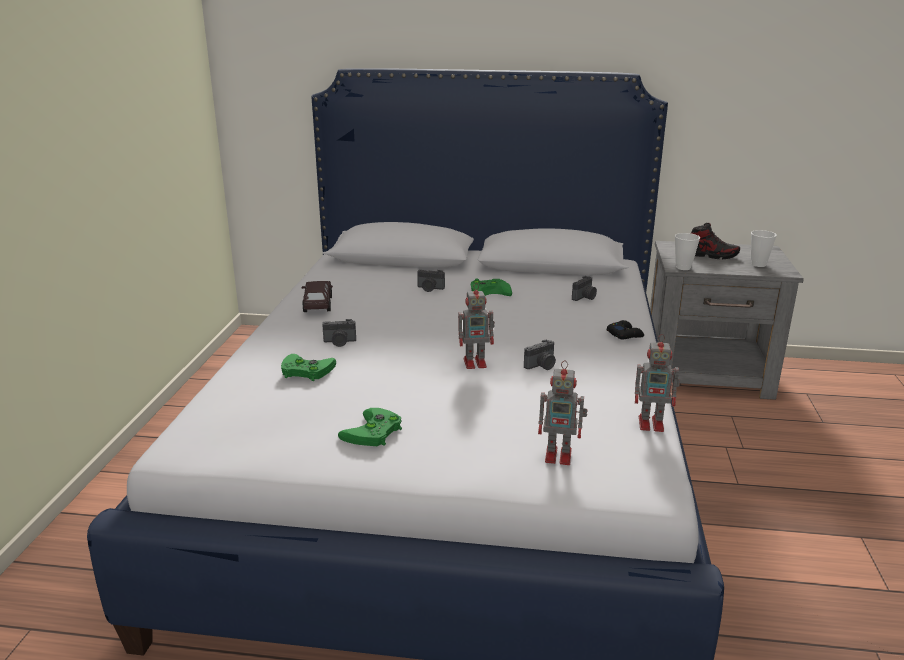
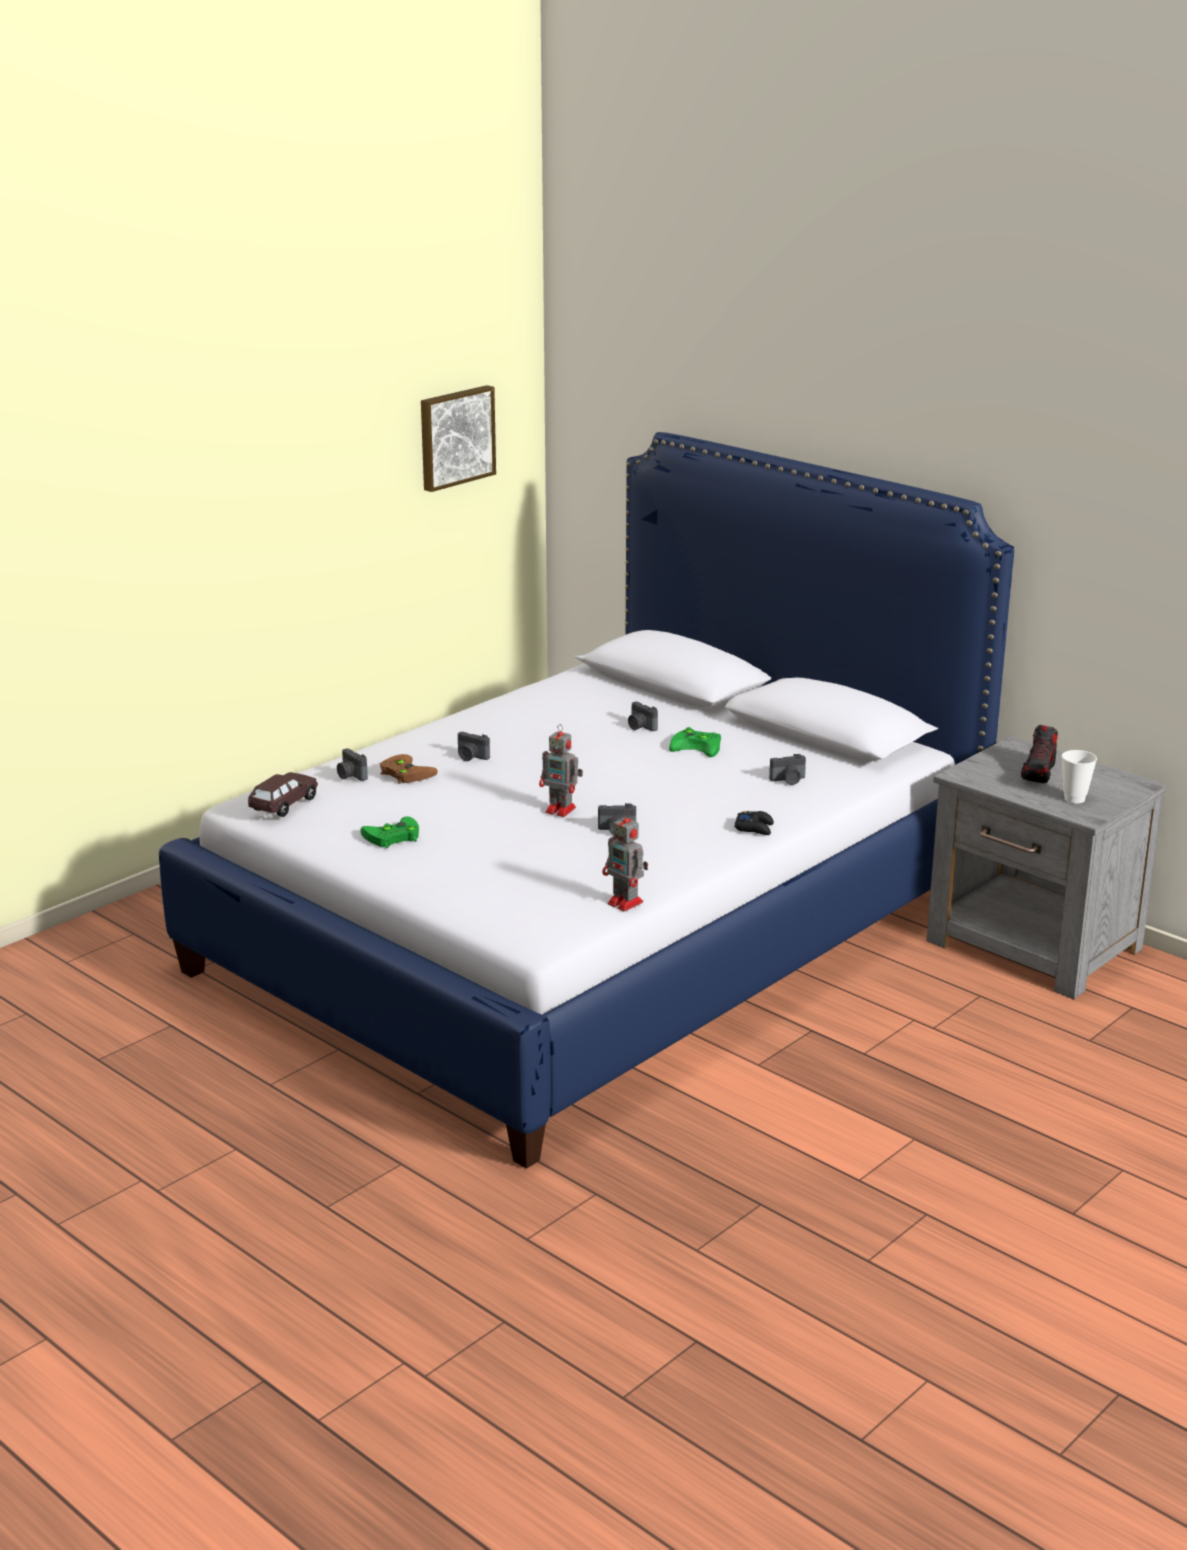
camera: 35 degrees right, 0 degrees up
(166, 90) = (455, 437): none -> picture
(257, 387) = (350, 776): none -> camera
(305, 370) = (404, 773): green game controller -> brown game controller
(318, 305) = (505, 715): brown toy car -> brown toy car (283, 805)
(560, 456) = (505, 898): toy robot -> none
(683, 267) = (965, 777): cup -> none
(711, 255) = (1038, 772): shoe -> shoe turned 60 degrees clockwise

